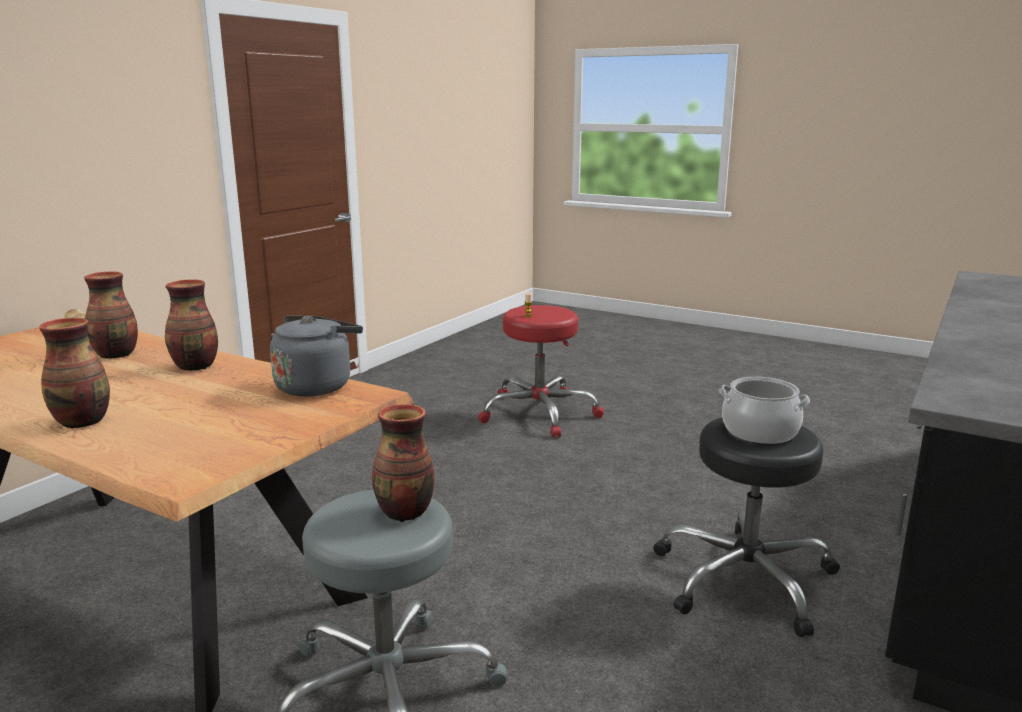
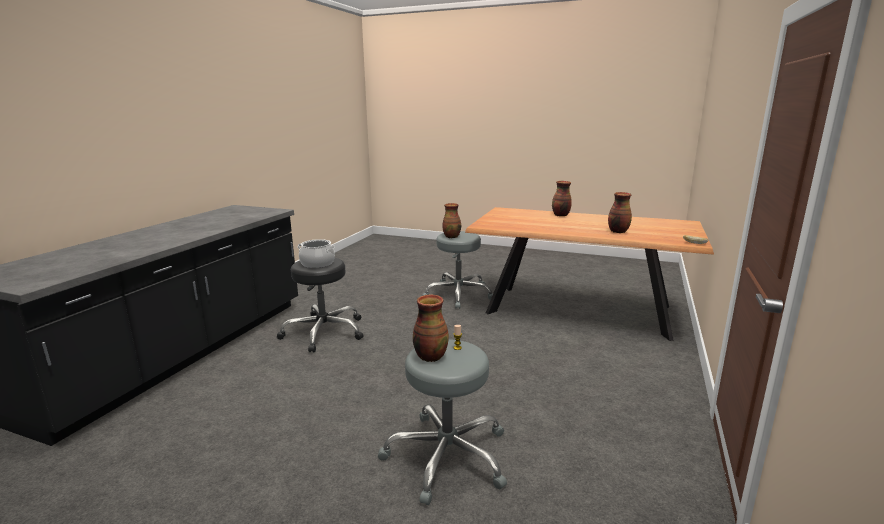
camera: 170 degrees right, 0 degrees up
(196, 366) = (569, 229): vase -> vase (430, 356)
(316, 386) = (504, 226): grey kettle -> none
(540, 413) = (447, 456): red stool -> grey stool

